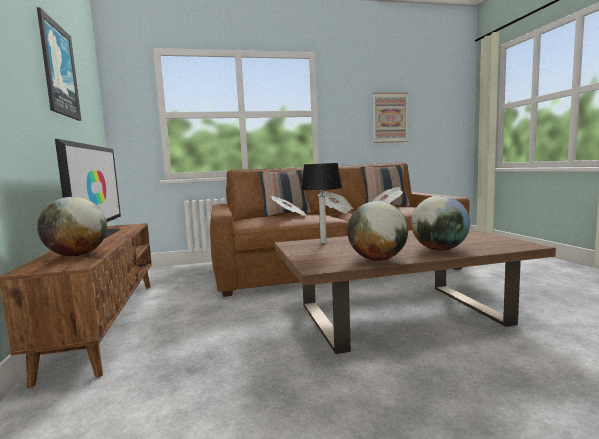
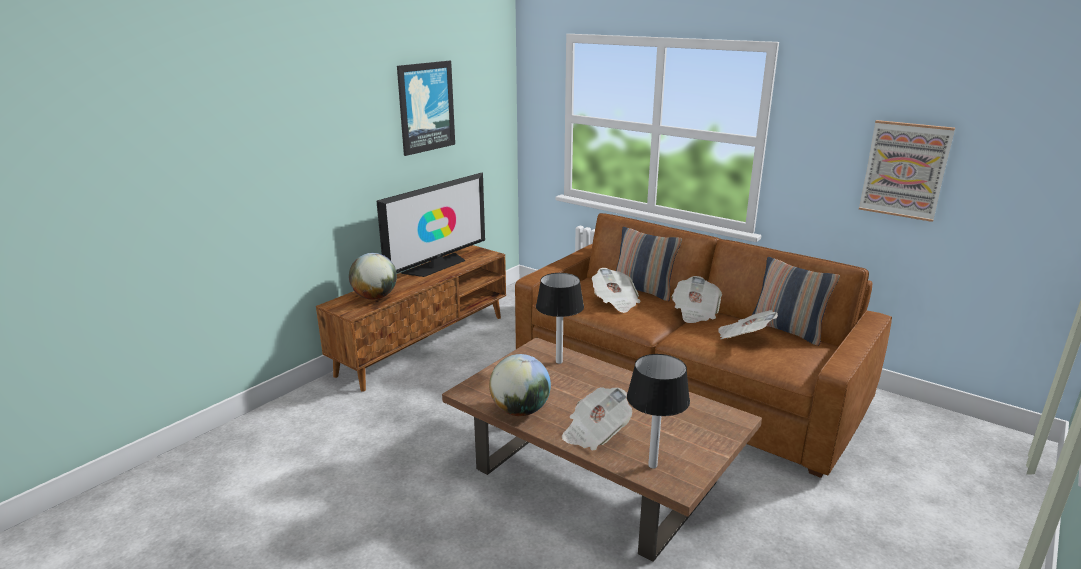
camera: 50 degrees right, 15 degrees up
(439, 249) = (595, 433): globe -> newspaper
(496, 246) = (652, 465): none -> table lamp

